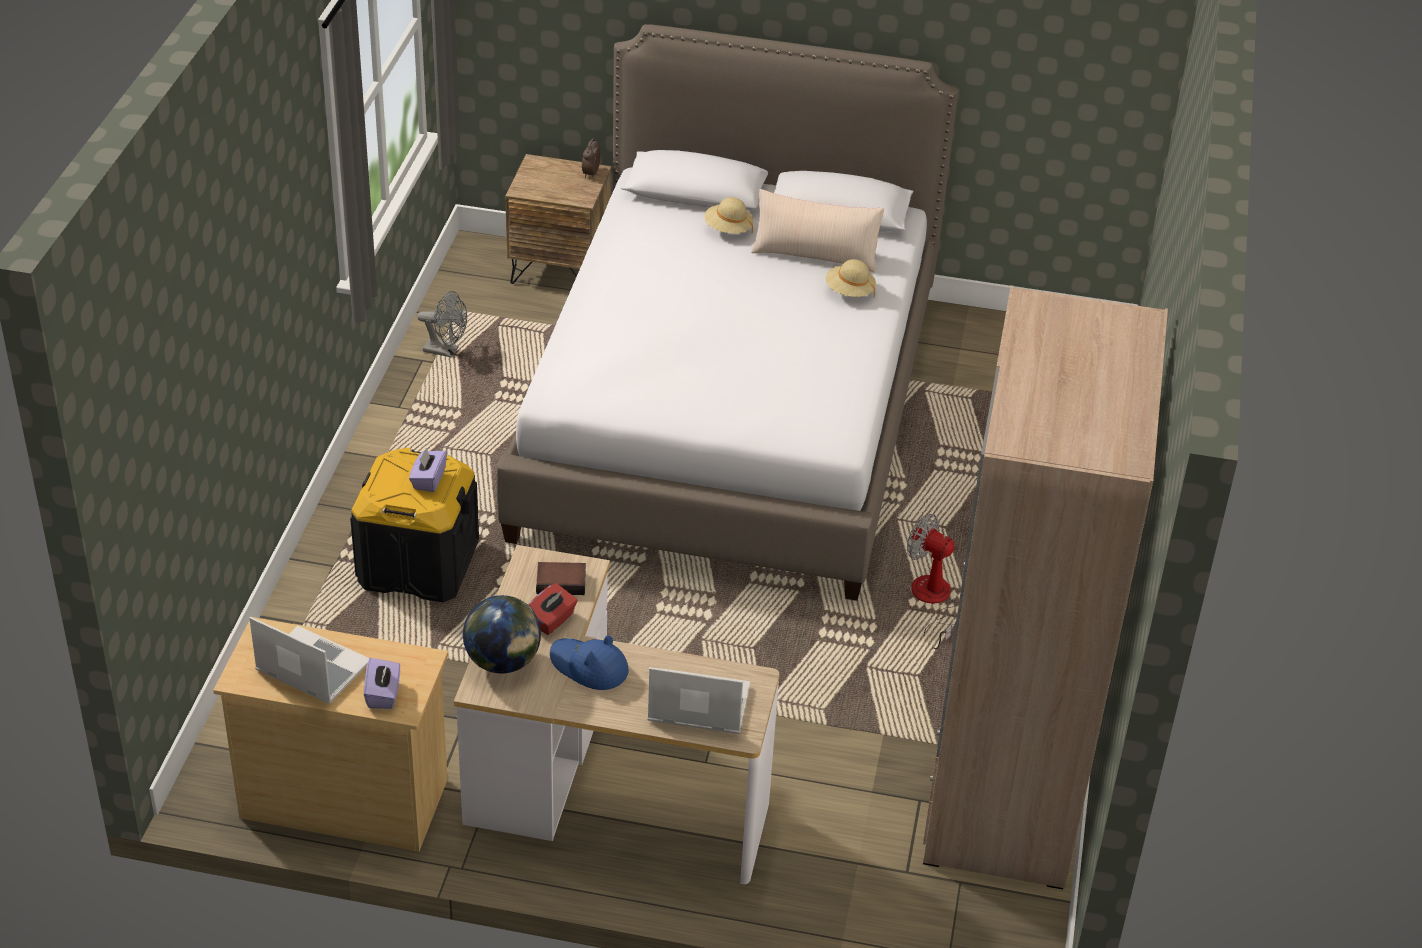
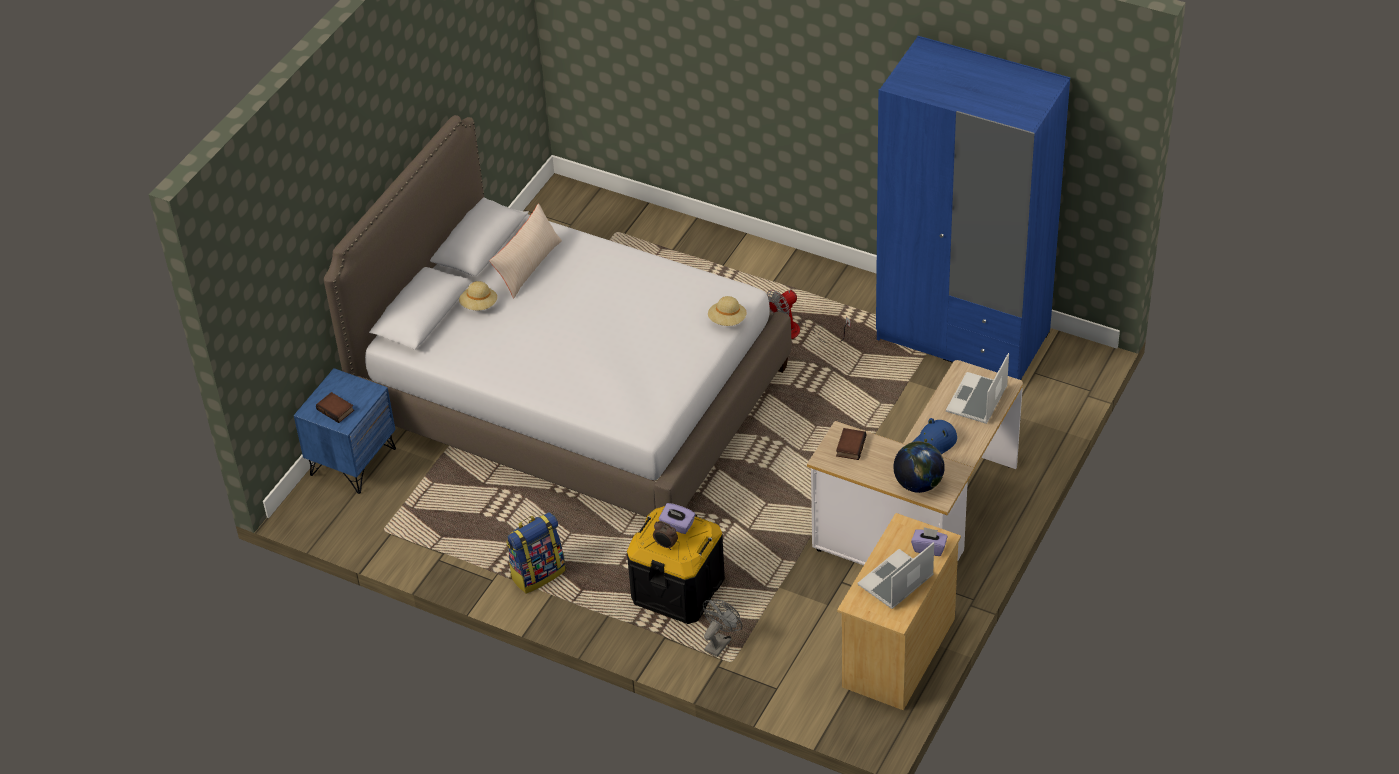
camera: 70 degrees left, 5 degrees up
(418, 441) = (538, 573): none -> backpack
(446, 351) = (432, 544): grey fan -> grey fan (720, 642)
(543, 180) = (336, 410): none -> book
(551, 620) = (885, 456): red tissue box -> none
(560, 269) = (352, 461): brown nightstand -> blue nightstand
(590, 174) = (340, 381): alarm clock -> alarm clock (665, 545)
(849, 291) = (579, 258): beige hat -> beige hat (727, 320)
(1004, 784) = (963, 336): beige wardrobe -> blue wardrobe

